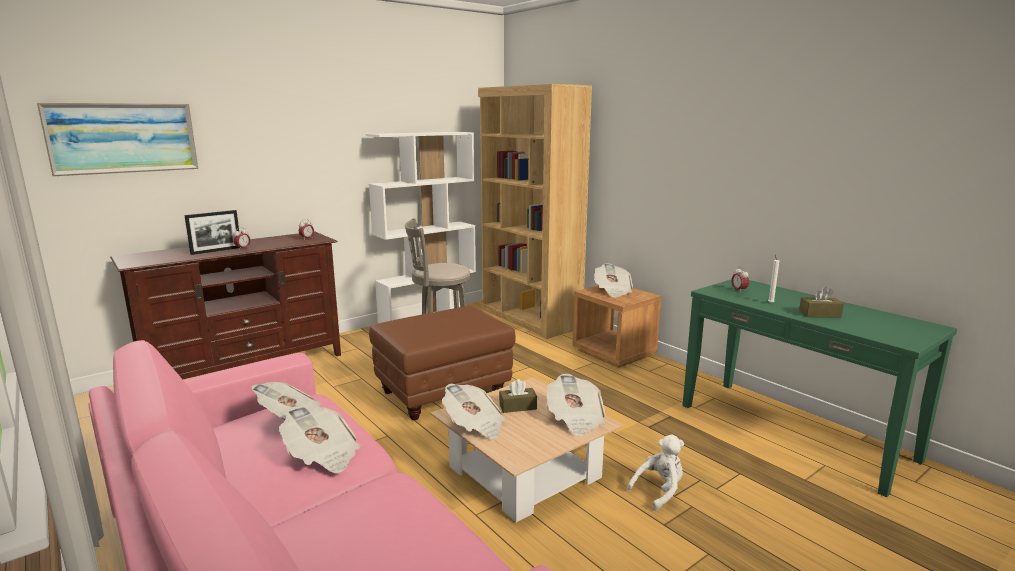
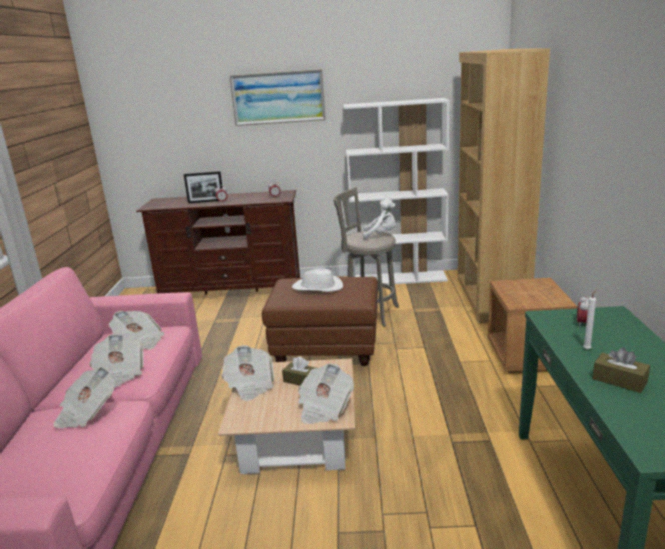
camera: 40 degrees right, 5 degrees up
(123, 138) = (159, 115): picture -> picture (278, 97)
(434, 322) = (317, 287): none -> white hat
(612, 291) = (529, 289): newspaper -> newspaper (87, 412)
(659, 491) = (376, 503): white plush toy -> white plush toy (381, 235)

